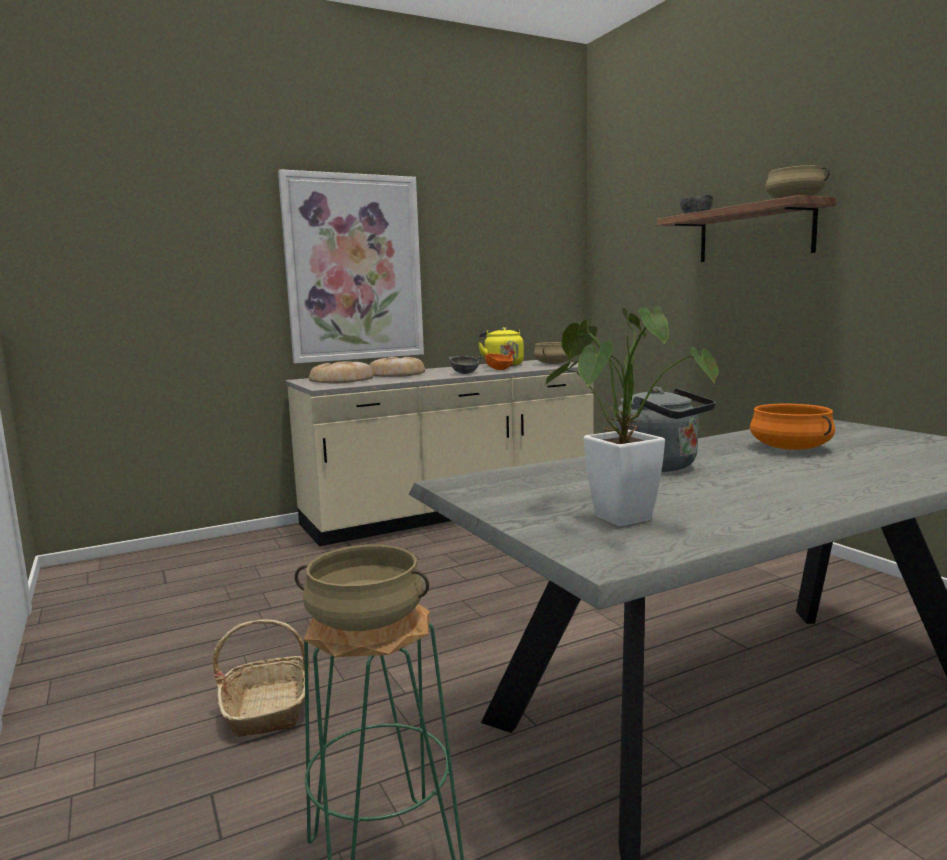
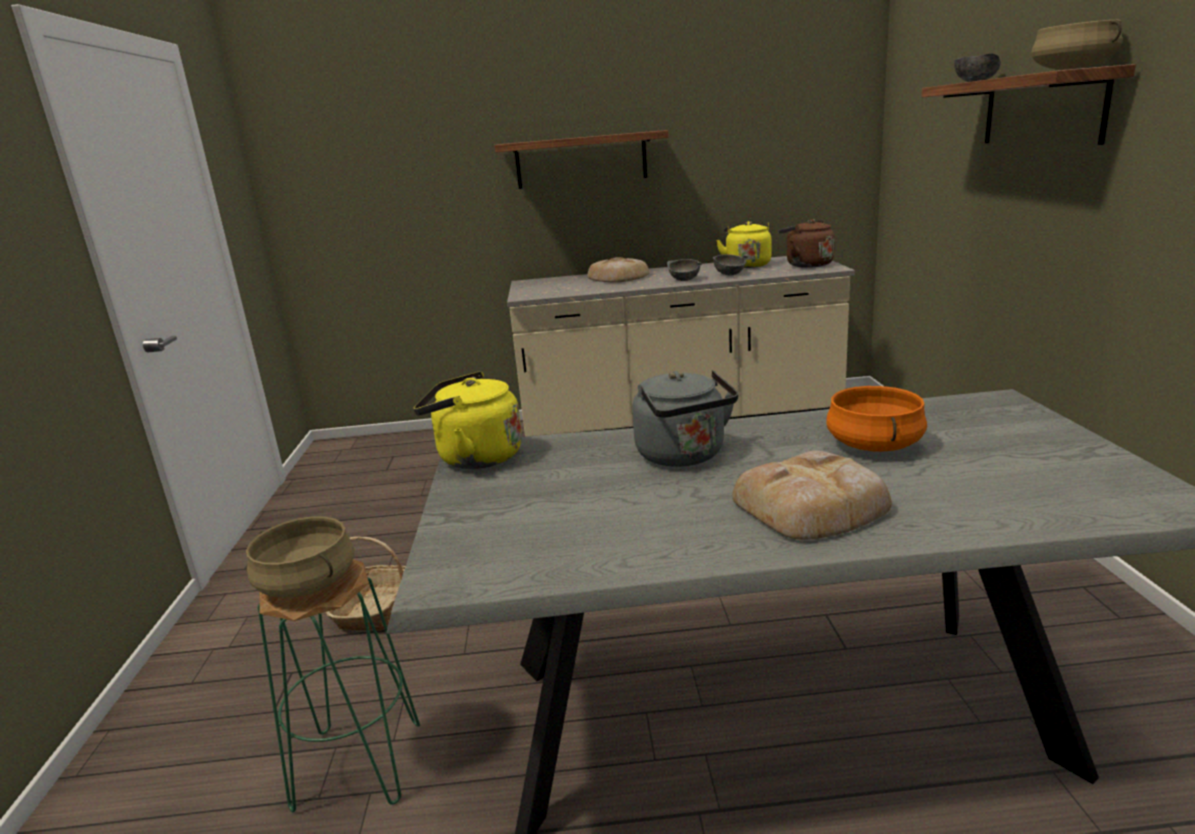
camera: 25 degrees right, 10 degrees up
(343, 380) = (556, 285): bread -> bread (813, 506)
(354, 268) = (581, 160): picture -> shelf
(466, 486) = (474, 458): none -> yellow kettle
(499, 369) = (729, 274): orange bowl -> grey bowl
(553, 363) = (806, 265): beige cooking pot -> brown kettle
(615, 515) = (533, 523): potted plant -> none

